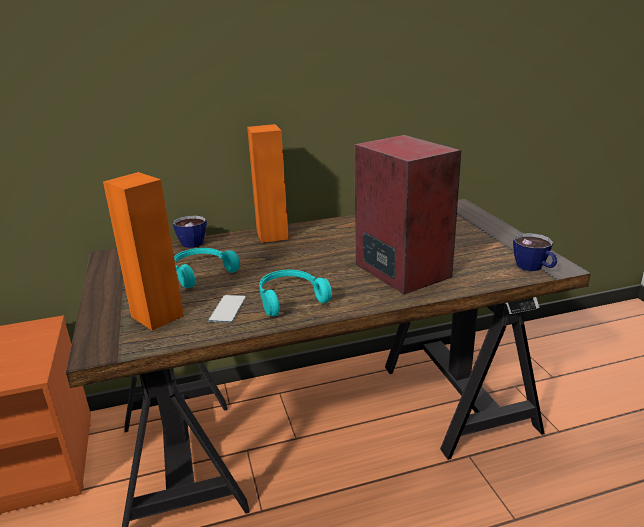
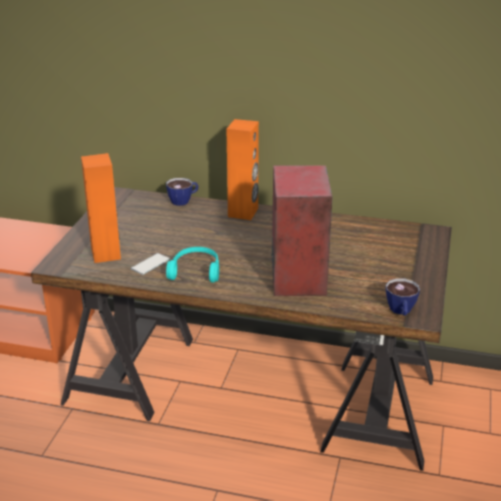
camera: 30 degrees right, 5 degrees up
(201, 272) = (162, 229): turquoise headphones -> none

